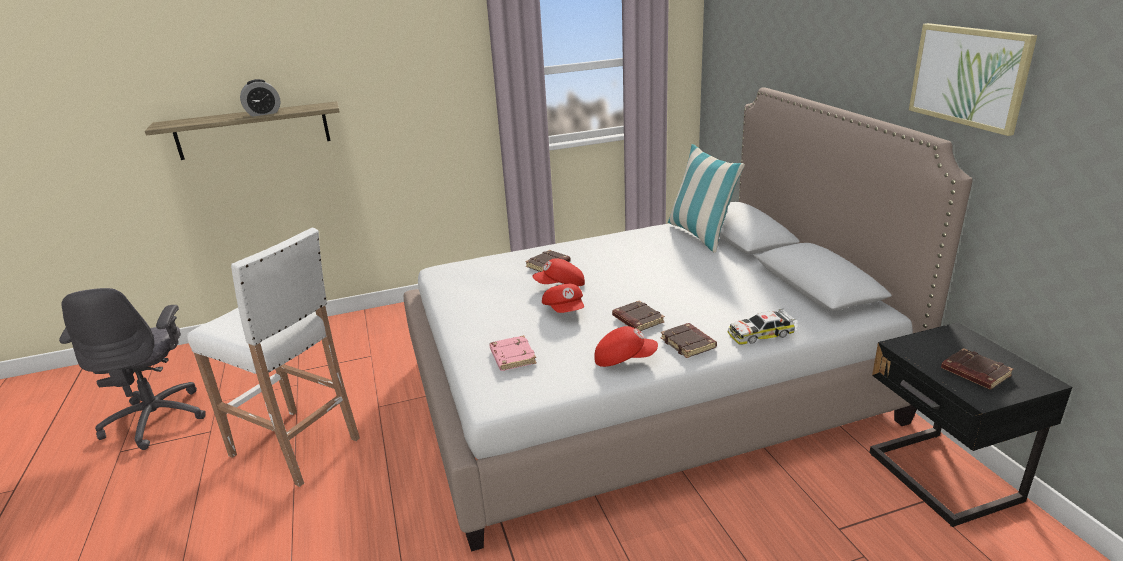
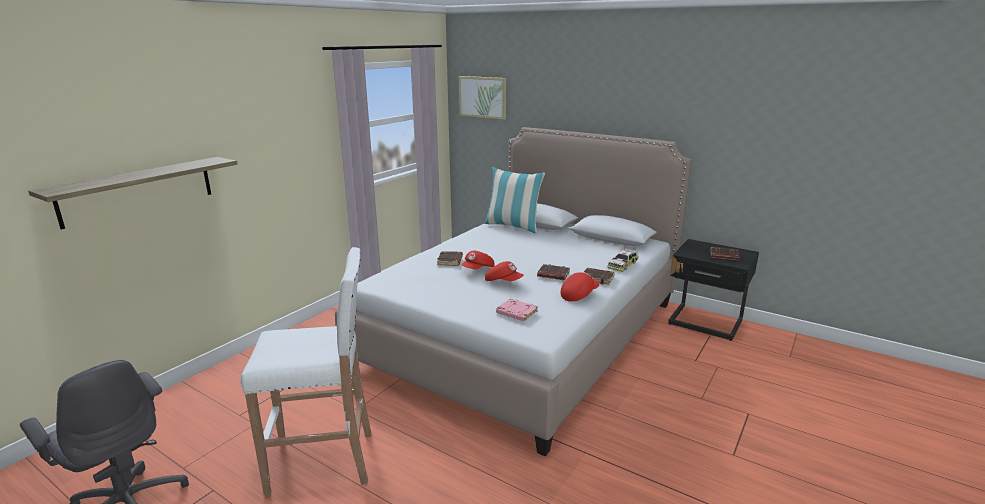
camera: 40 degrees left, 5 degrees down
(263, 113) = (163, 171): alarm clock -> none
(969, 76) = (676, 107): picture -> picture (483, 97)

